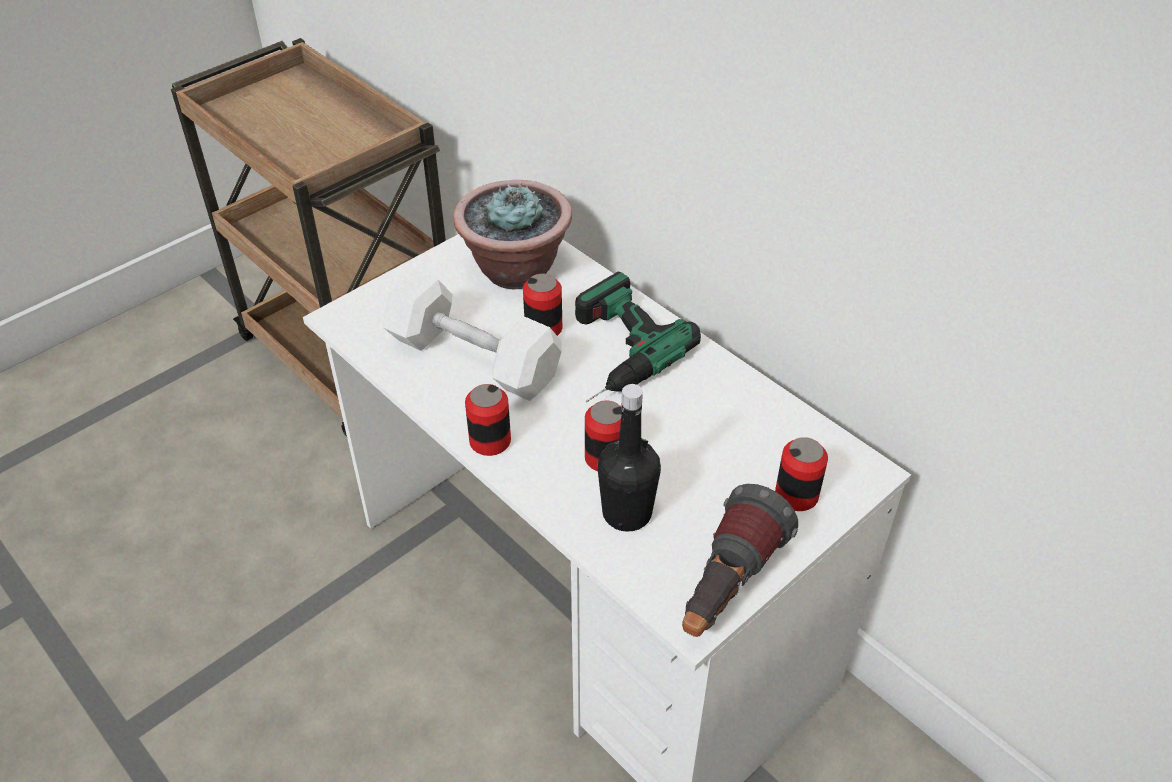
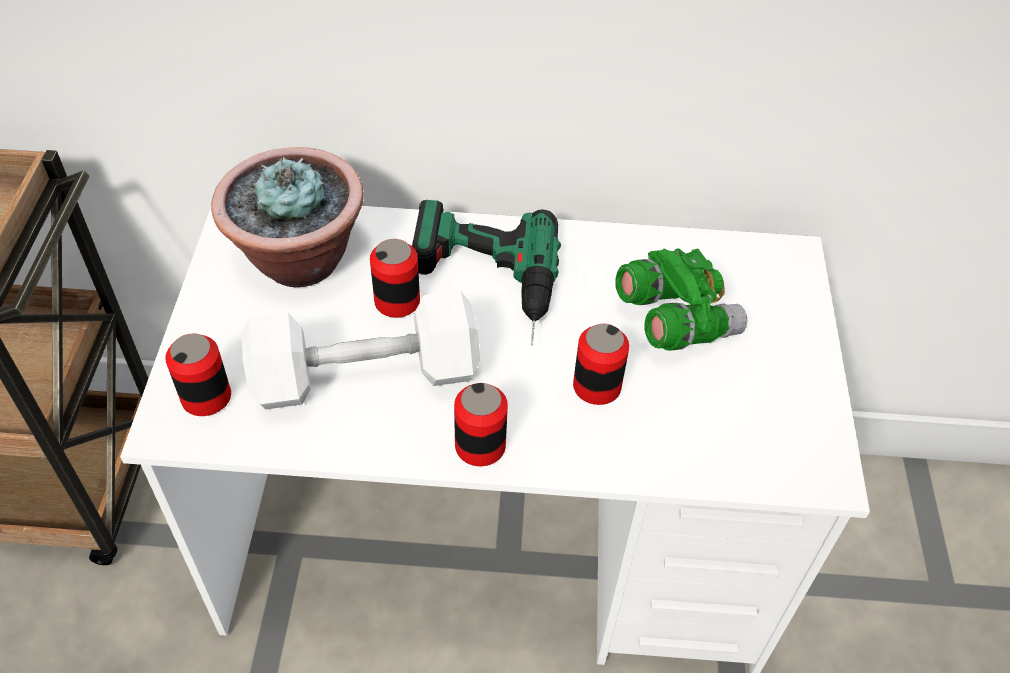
camera: 45 degrees left, 5 degrees up
(627, 513) = (672, 423): black bottle -> none
(714, 454) = (674, 319): none -> green binoculars
(726, 588) = (816, 428): flashlight -> none
(796, 495) = (770, 311): can -> can (206, 397)

